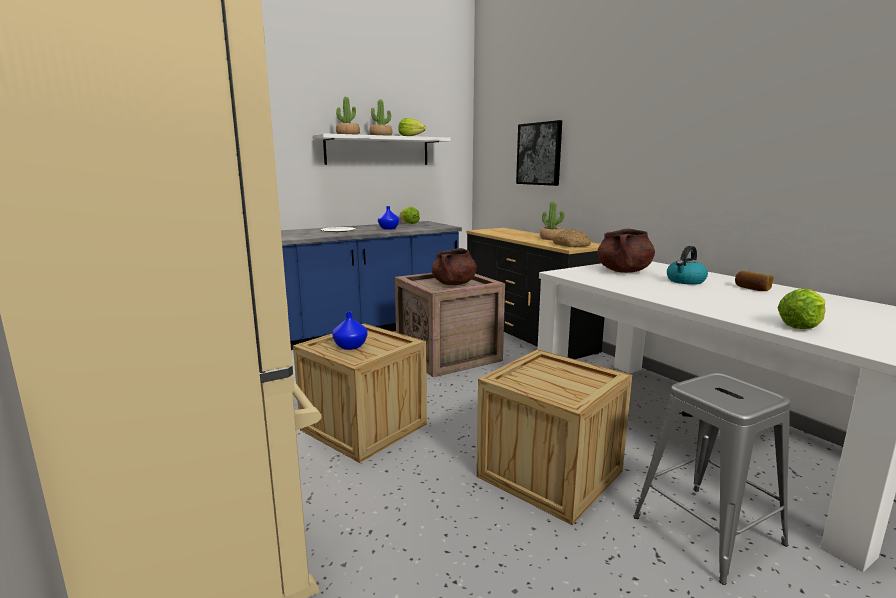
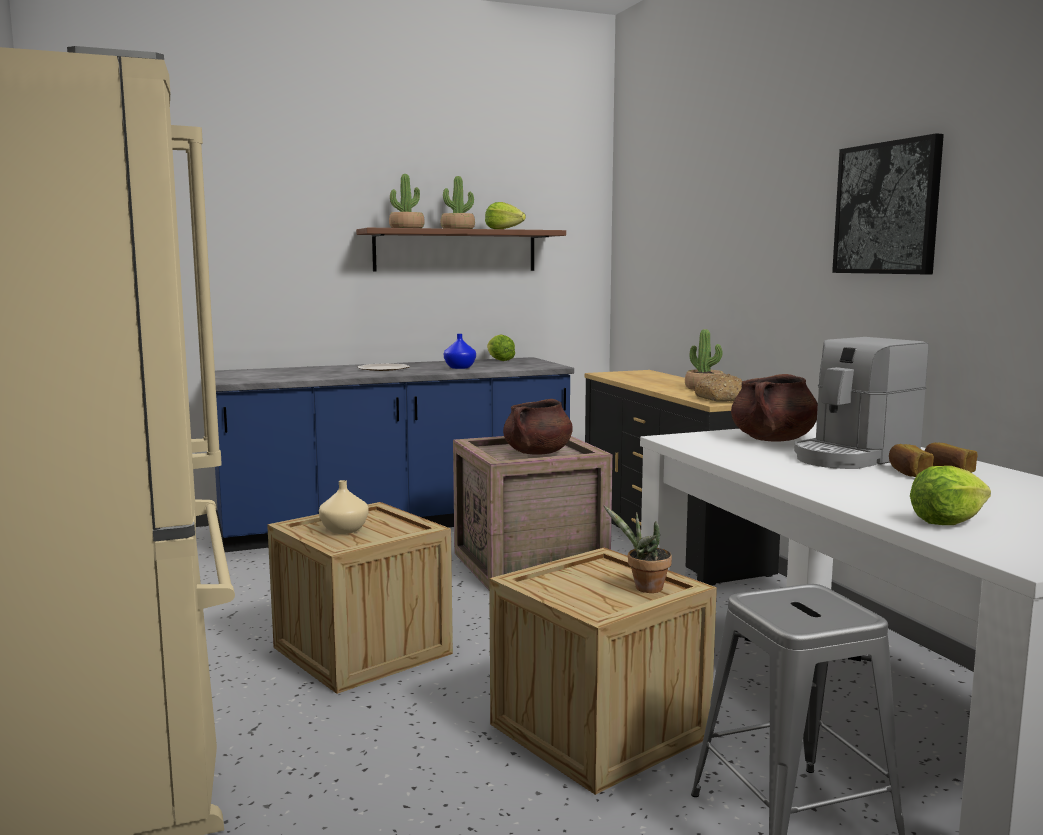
camera: 10 degrees right, 5 degrees down
(351, 346) = (345, 530): blue vase -> beige vase
(378, 151) = (455, 250): white shelf -> brown shelf
(539, 154) = (695, 256): picture -> picture (887, 208)
(585, 379) = (644, 588): none -> potted plant
(685, 281) = (853, 457): kettle -> coffee machine
(731, 291) = (907, 473): none -> bread

